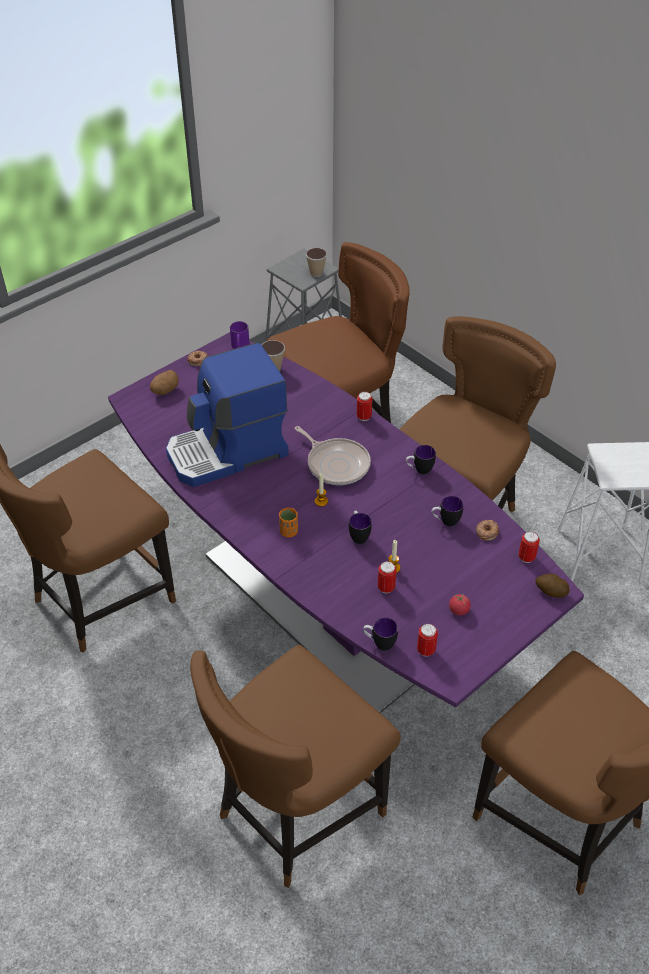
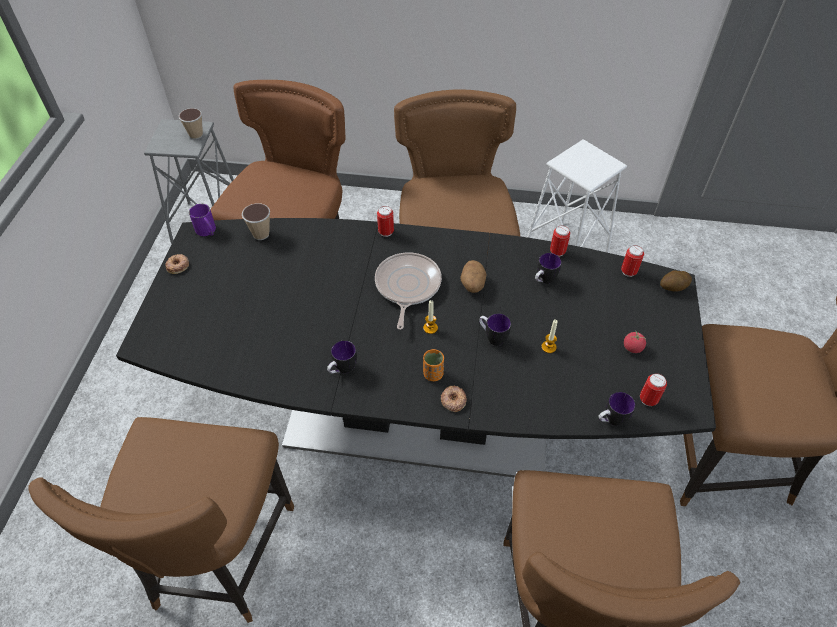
camera: 40 degrees left, 5 degrees up
(165, 390) = (174, 314): potato -> potato (472, 285)
(228, 453) = (300, 336): coffee machine -> none
(323, 602) = (417, 417): purple dining table -> black dining table
(336, 464) = (407, 287): frying pan -> frying pan turned 90 degrees counterclockwise
(386, 588) = (562, 368): can -> can (557, 252)
(419, 470) = (478, 251): mug -> mug (342, 370)
(487, 532) = (580, 269): donut -> donut (453, 400)

